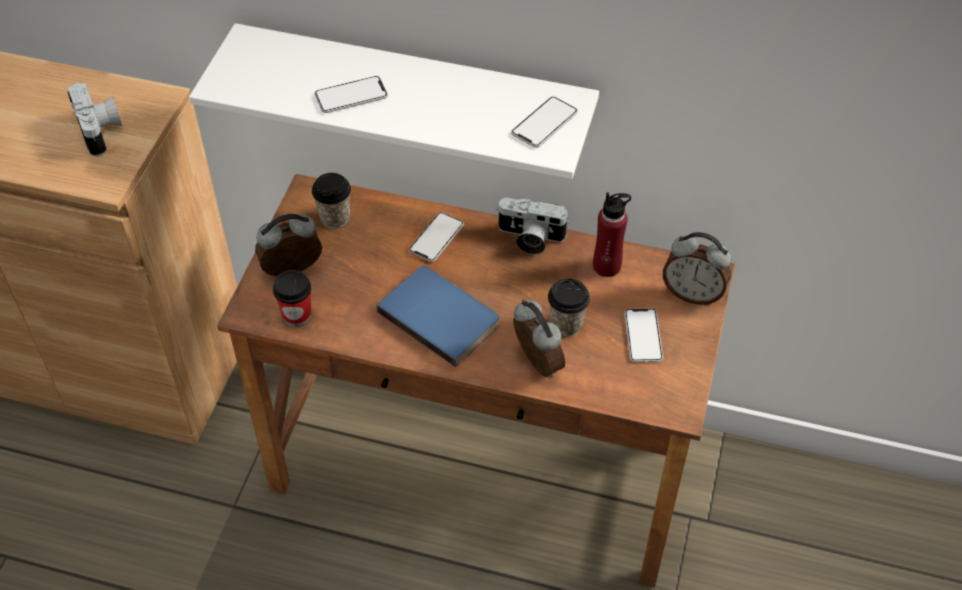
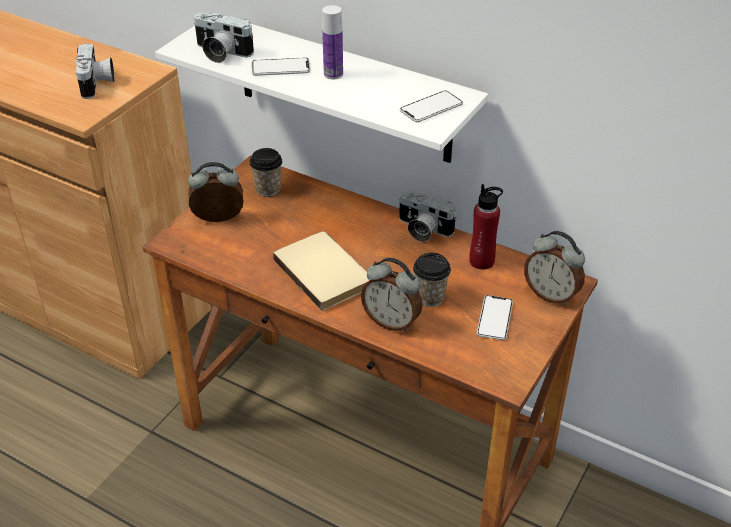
camera: 15 degrees right, 10 degrees down
(270, 85) = (221, 53): none -> camera
(297, 315) = (208, 250): cup -> none
(416, 94) = (333, 74): none -> bottle
(436, 238) = (344, 216): phone -> none
(441, 316) = (325, 272): blue book -> beige book
(535, 364) = (391, 321): alarm clock -> alarm clock turned 135 degrees clockwise

